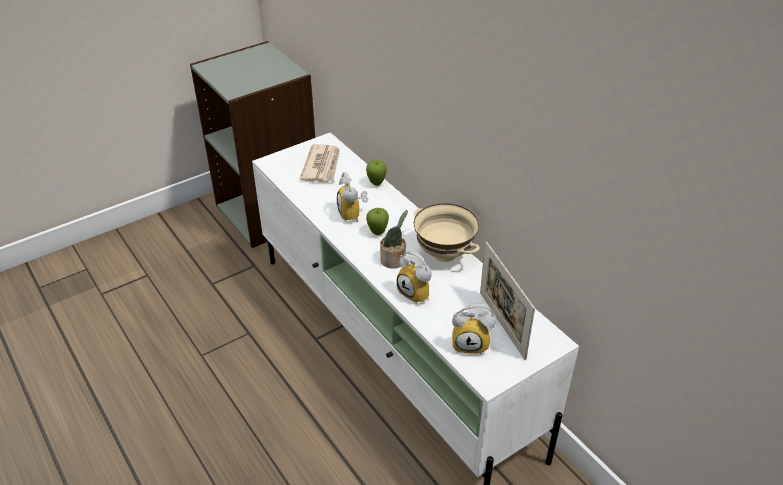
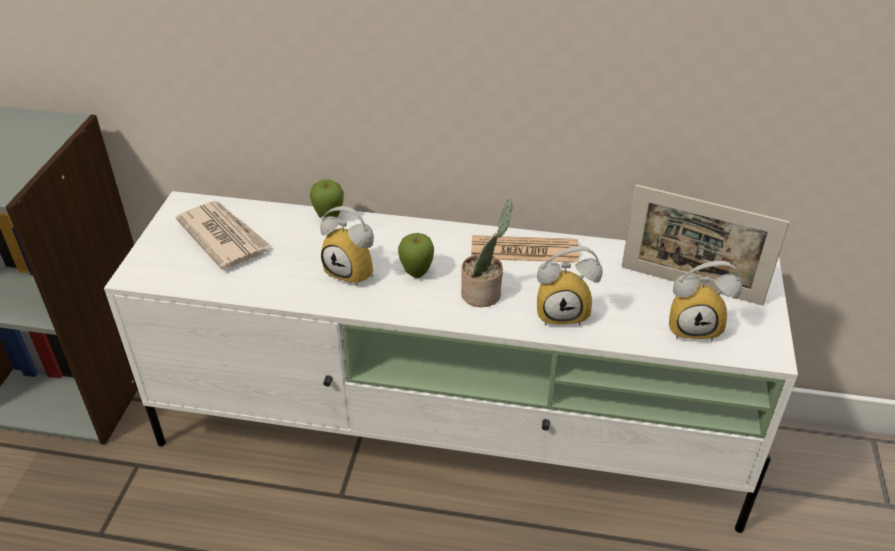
camera: 45 degrees left, 0 degrees up
(443, 254) = (524, 250): beige bowl -> newspaper
(471, 343) = (694, 326): alarm clock -> alarm clock turned 45 degrees clockwise

